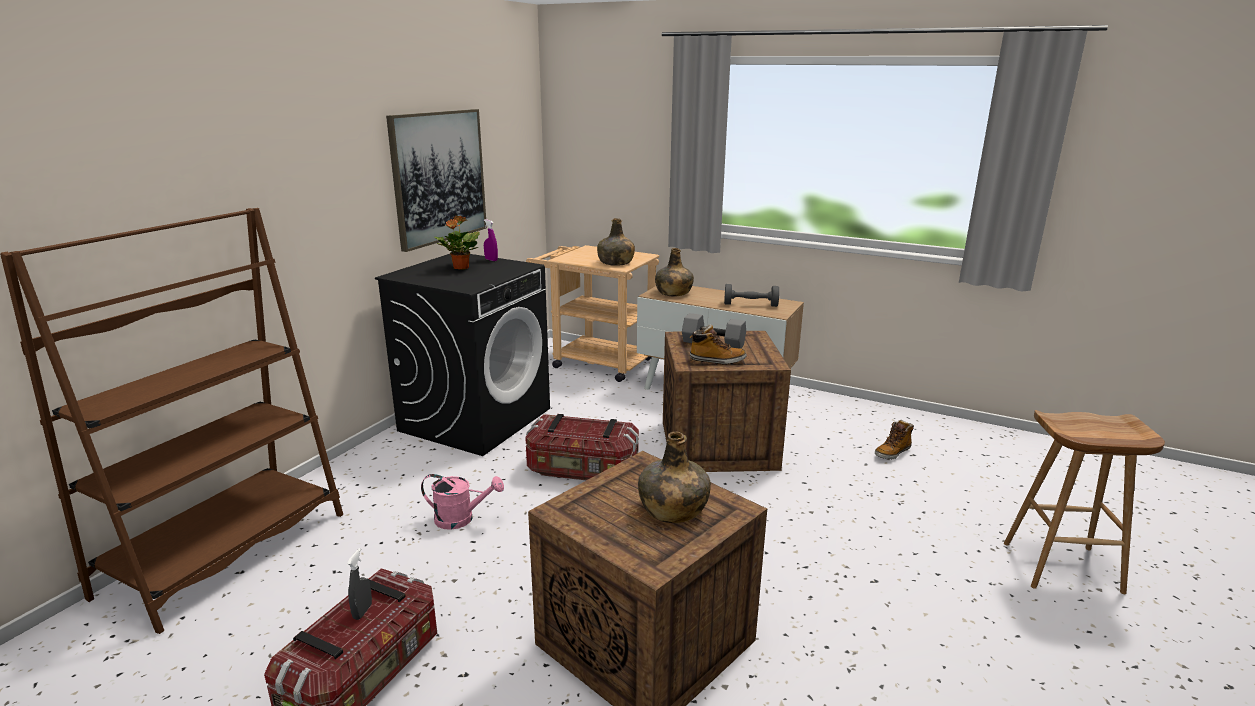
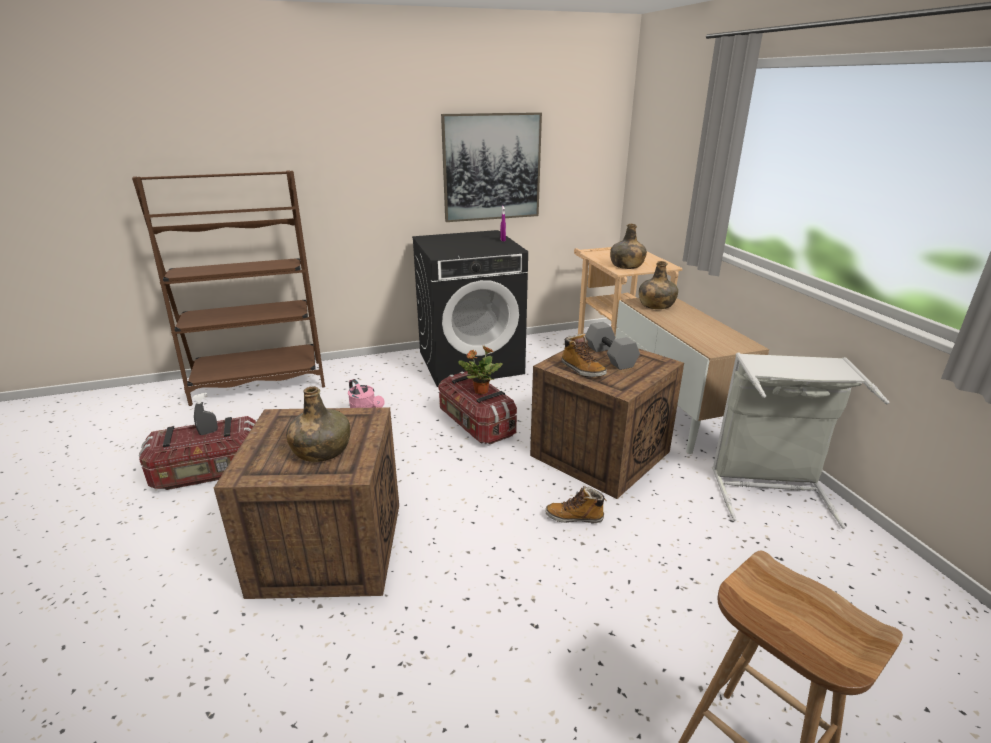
camera: 45 degrees right, 5 degrees up
(460, 268) = (470, 241): potted plant -> potted plant (480, 391)
(750, 305) = (704, 335): grey dumbbell -> none
(846, 416) = (769, 489): none -> grey laundry basket
(892, 452) = (758, 544): boot -> boot (574, 517)

